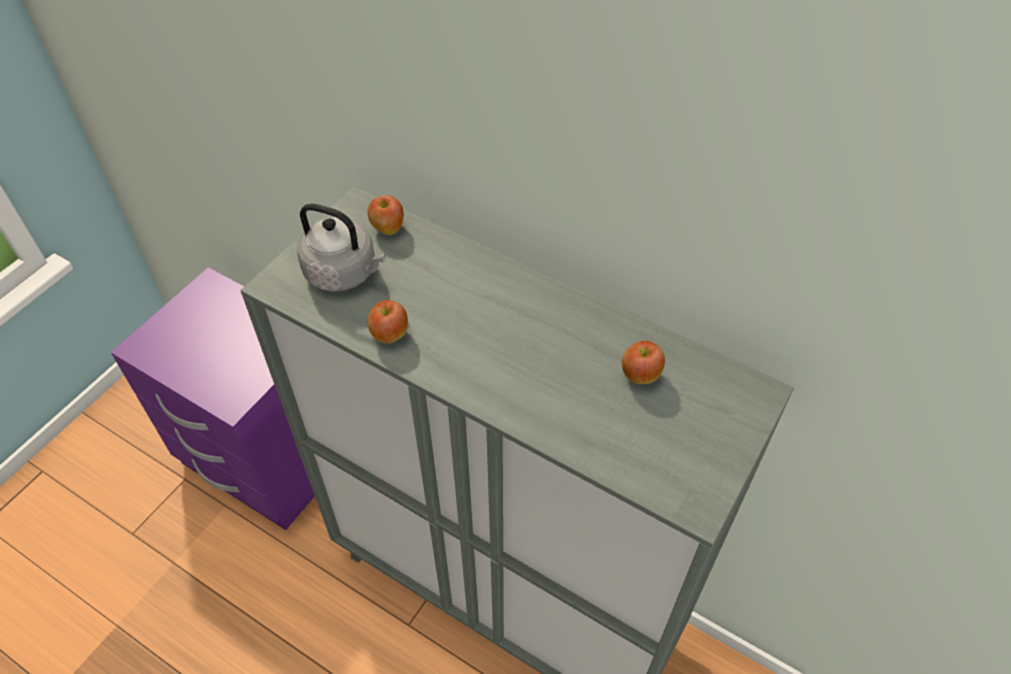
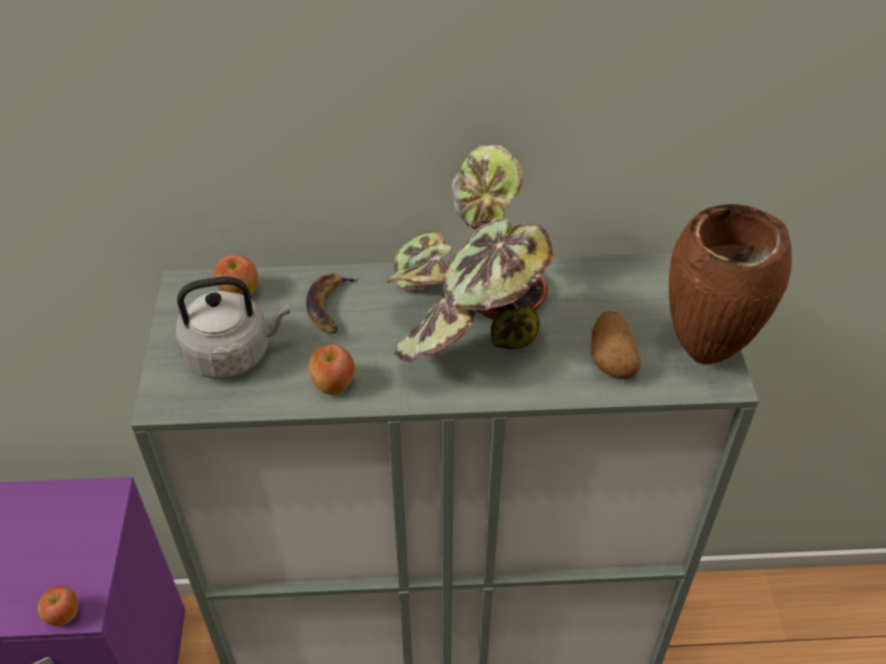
camera: 35 degrees left, 5 degrees down
(440, 272) = (330, 306): none -> banana
(528, 338) = (465, 322): none -> potted plant
(617, 433) = (611, 359): none -> potato
(640, 375) = (586, 303): apple -> apple (63, 615)
(700, 477) = (704, 356): none -> brown vase

